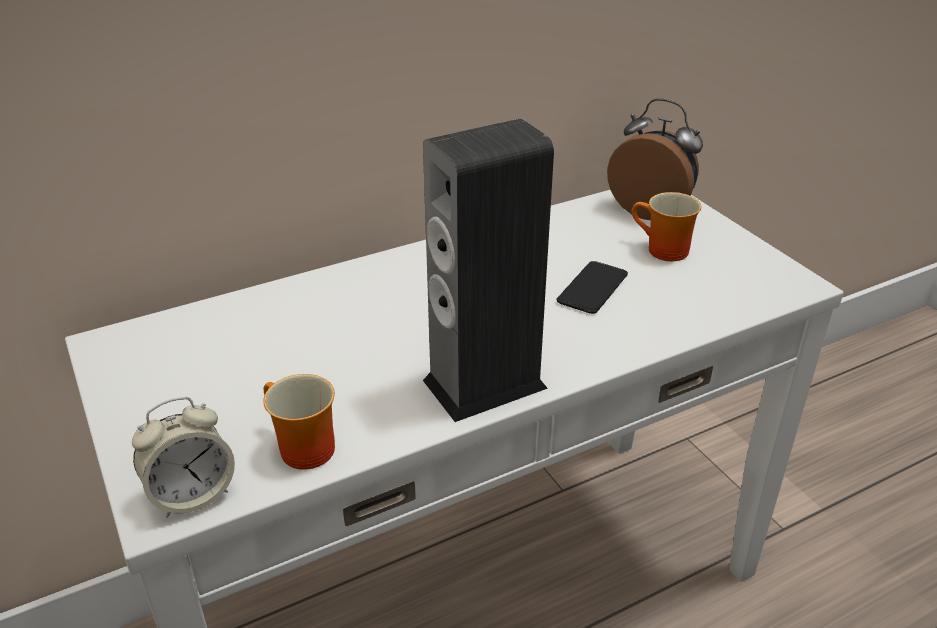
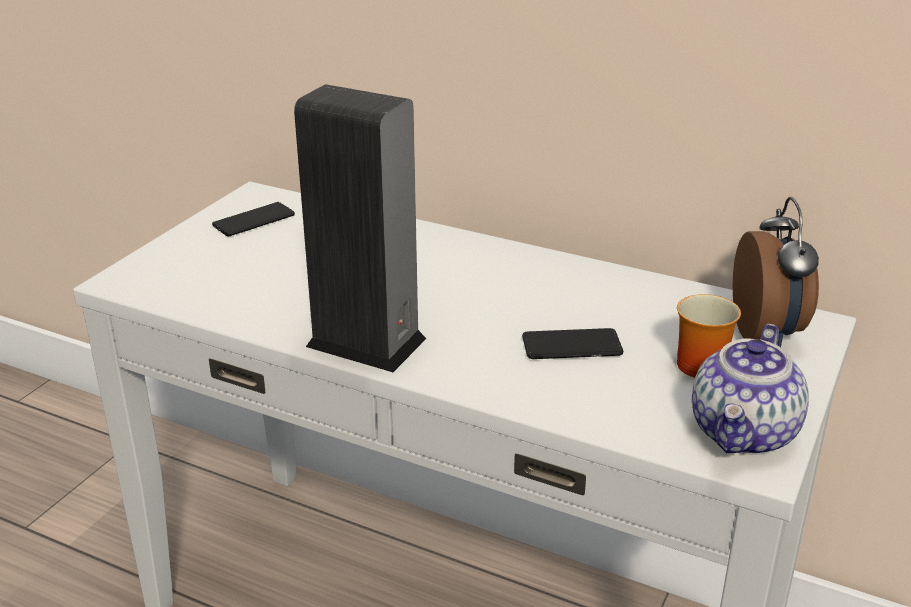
camera: 55 degrees right, 5 degrees down
(163, 365) = (254, 220): none -> phone
(192, 495) = (140, 284): alarm clock -> none
(299, 449) = (216, 300): mug -> none
(760, 273) = (745, 433): none -> teapot

